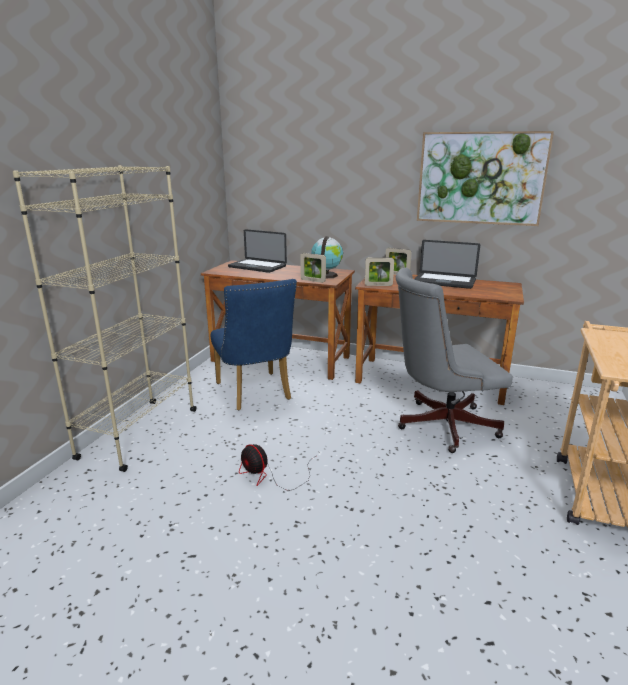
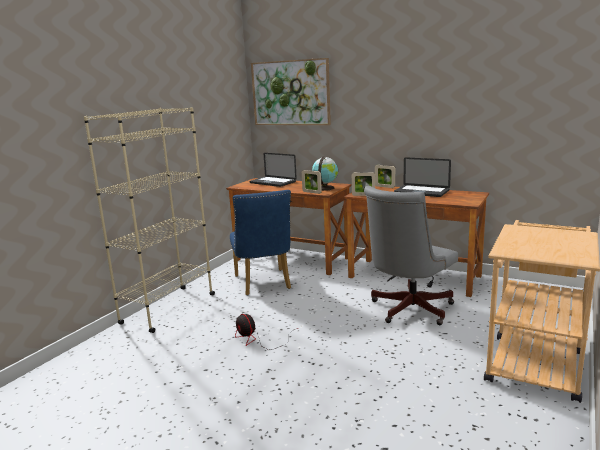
camera: 10 degrees right, 5 degrees down
(440, 425) = (408, 310): grey office chair -> grey office chair turned 45 degrees counterclockwise
(480, 178) = (449, 105): picture -> picture (290, 93)

